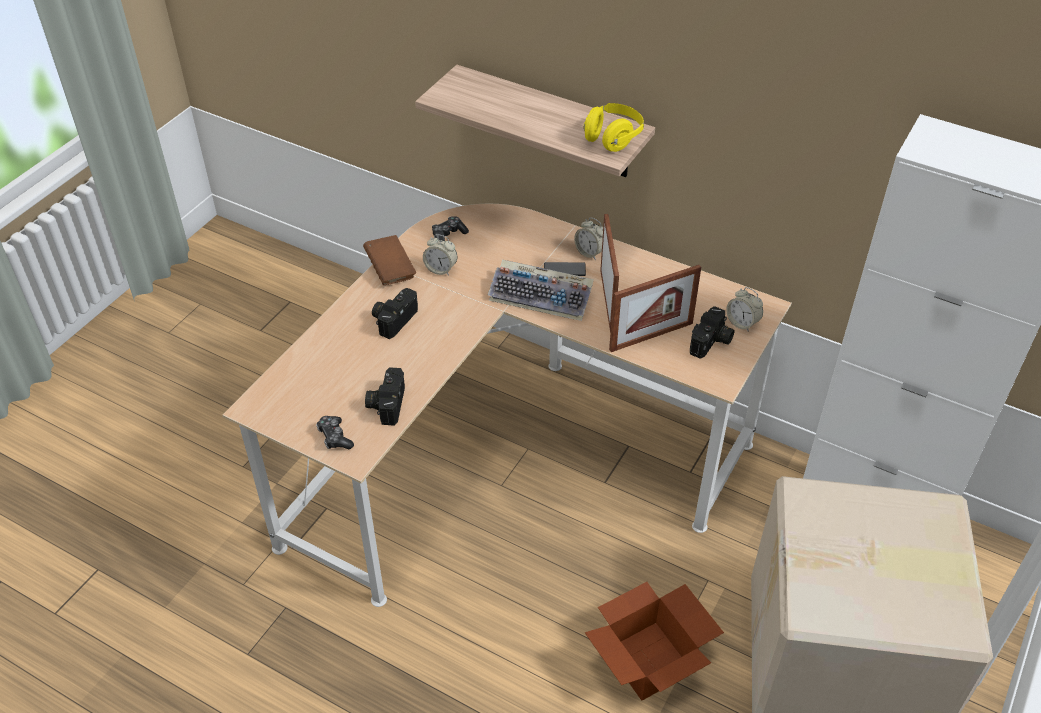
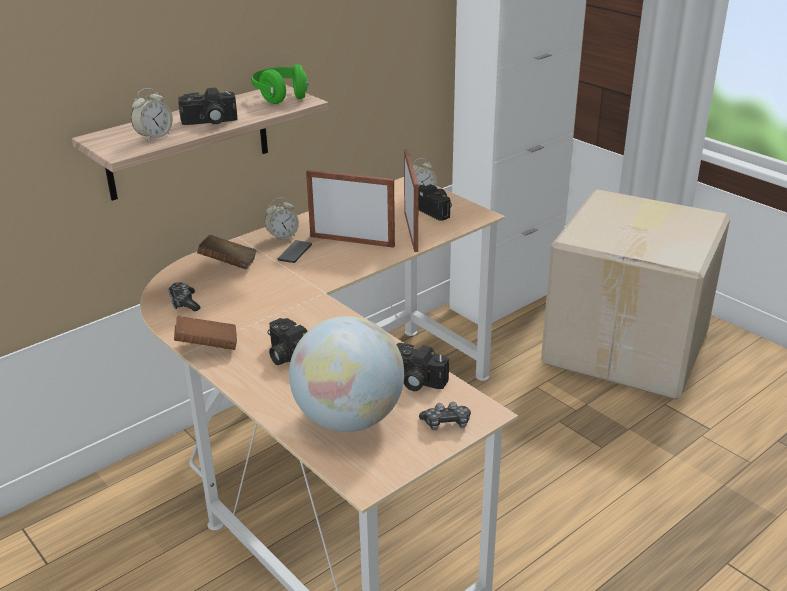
camera: 70 degrees left, 15 degrees down
(323, 378) = (349, 419): none -> globe
(441, 269) = (234, 316): alarm clock -> alarm clock (154, 136)
(521, 237) = (229, 265): none -> brown book
(525, 118) = (209, 122): none -> camera
(542, 296) = (322, 269): keyboard -> none
(612, 138) = (281, 97): yellow headphones -> green headphones
(651, 661) = (606, 436): cardboard box -> none

